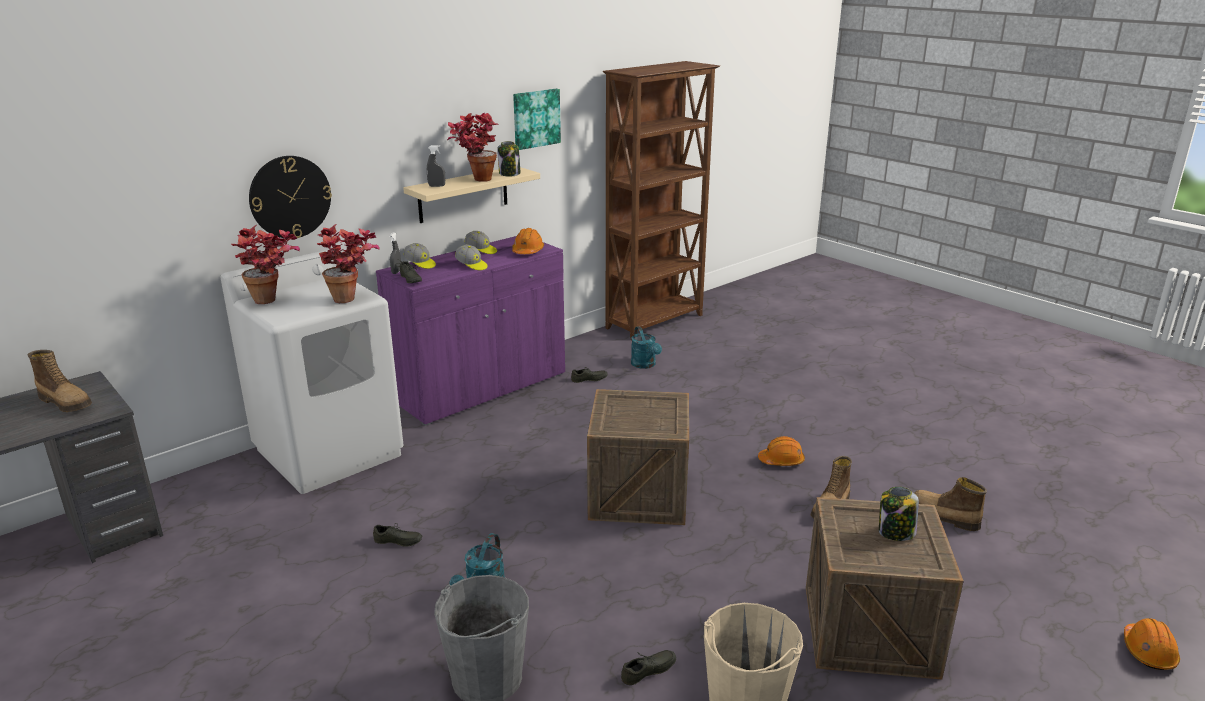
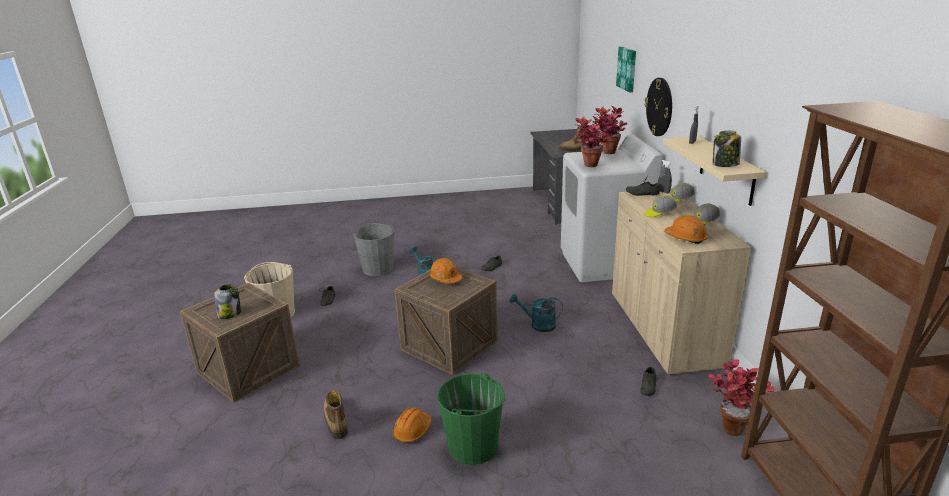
camera: 125 degrees right, 0 degrees up
(476, 180) = (706, 153): potted plant -> potted plant (732, 424)
(481, 388) = (664, 329): purple cabinet -> beige cabinet
(535, 118) = (794, 129): picture -> picture (627, 69)
(645, 365) = (662, 436): turquoise watering can -> turquoise watering can (538, 325)
(756, 428) = (473, 446): none -> green bucket
(943, 516) = (250, 475): boot -> none
(1148, 652) = (66, 466): orange hard hat -> orange hard hat (445, 278)

